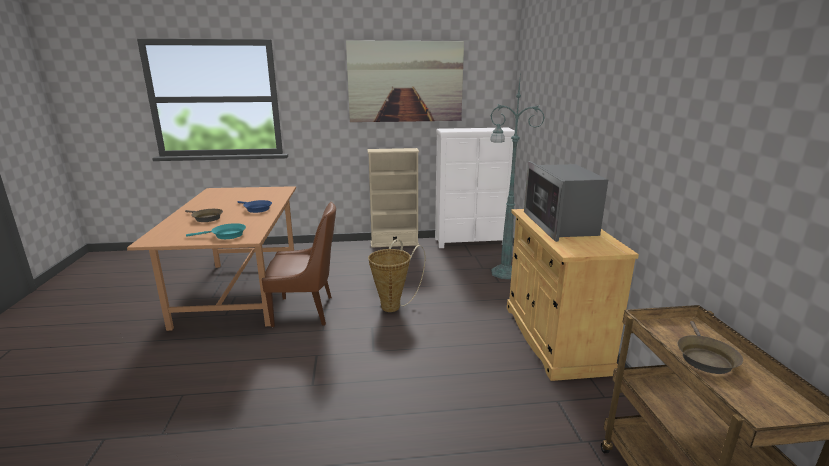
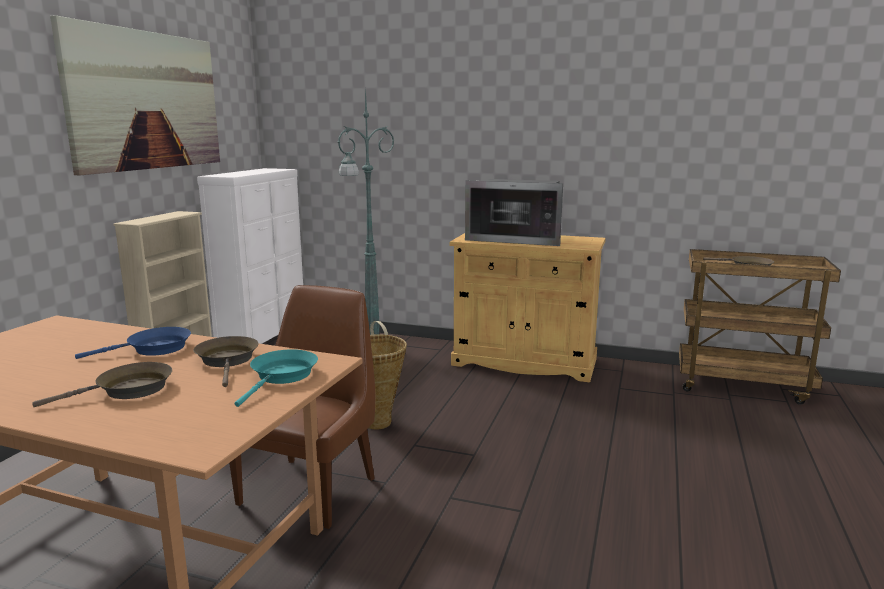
camera: 65 degrees left, 5 degrees down
(245, 222) = (228, 361): none -> brown frying pan

